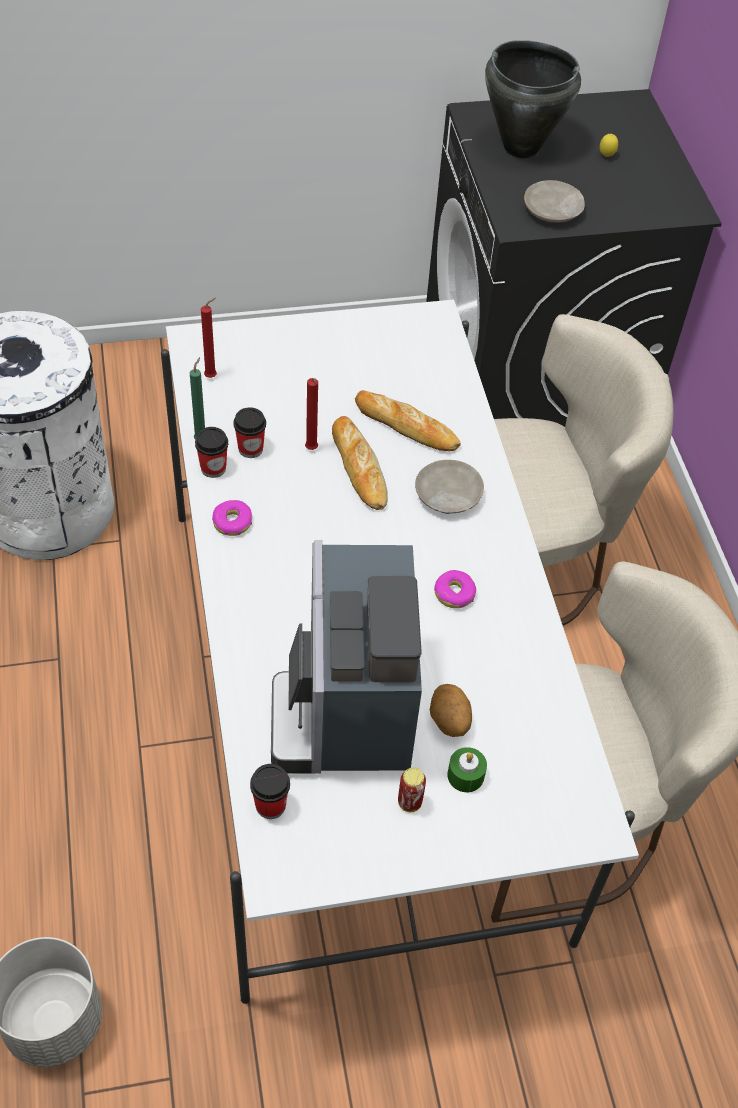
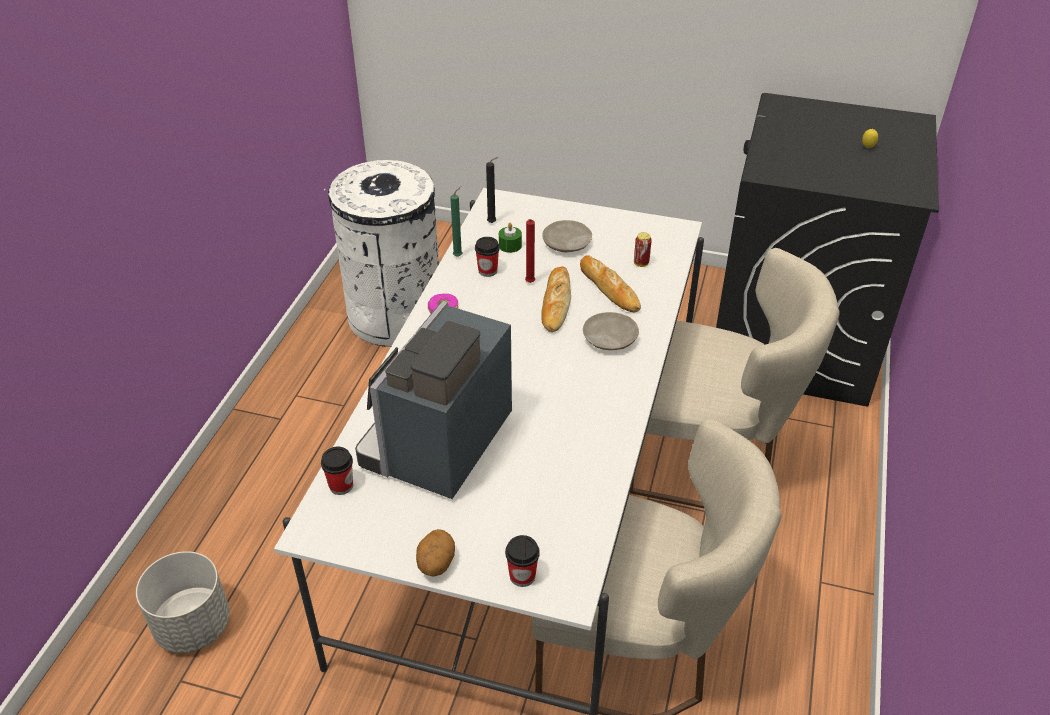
camera: 30 degrees right, 10 degrees down
(212, 376) = (493, 223): red candle -> black candle
(213, 468) = (454, 275): cup -> cup (522, 576)
(409, 802) = (439, 521): can -> can (641, 263)
(448, 721) = (505, 480): potato -> potato (436, 564)
(454, 594) = (569, 401): donut -> none
(465, 775) = (493, 519): green candle -> green candle (510, 245)
(520, 147) = (800, 128): black cooking pot -> none
(552, 211) = (797, 171): beige plate -> beige plate (566, 244)

